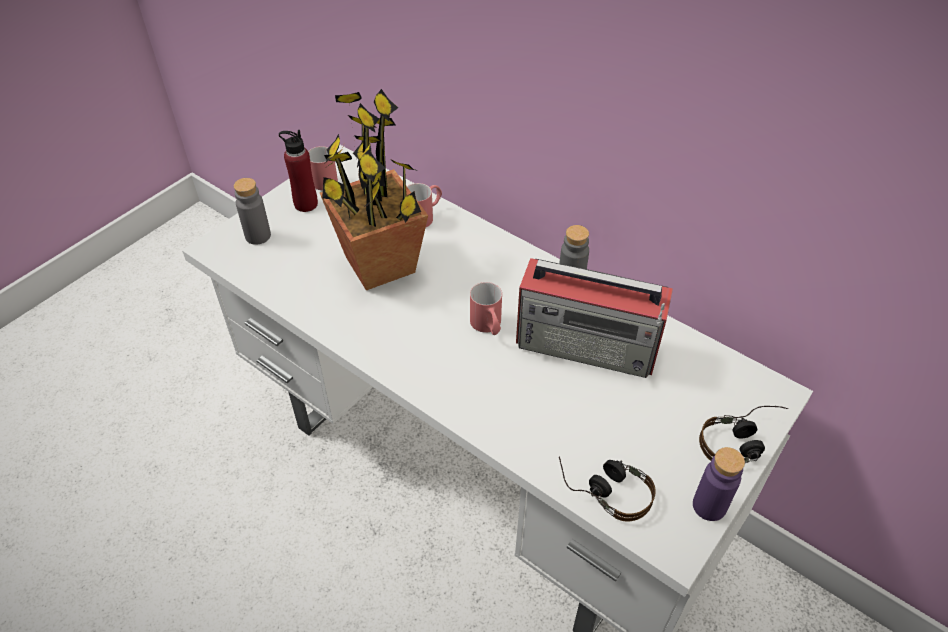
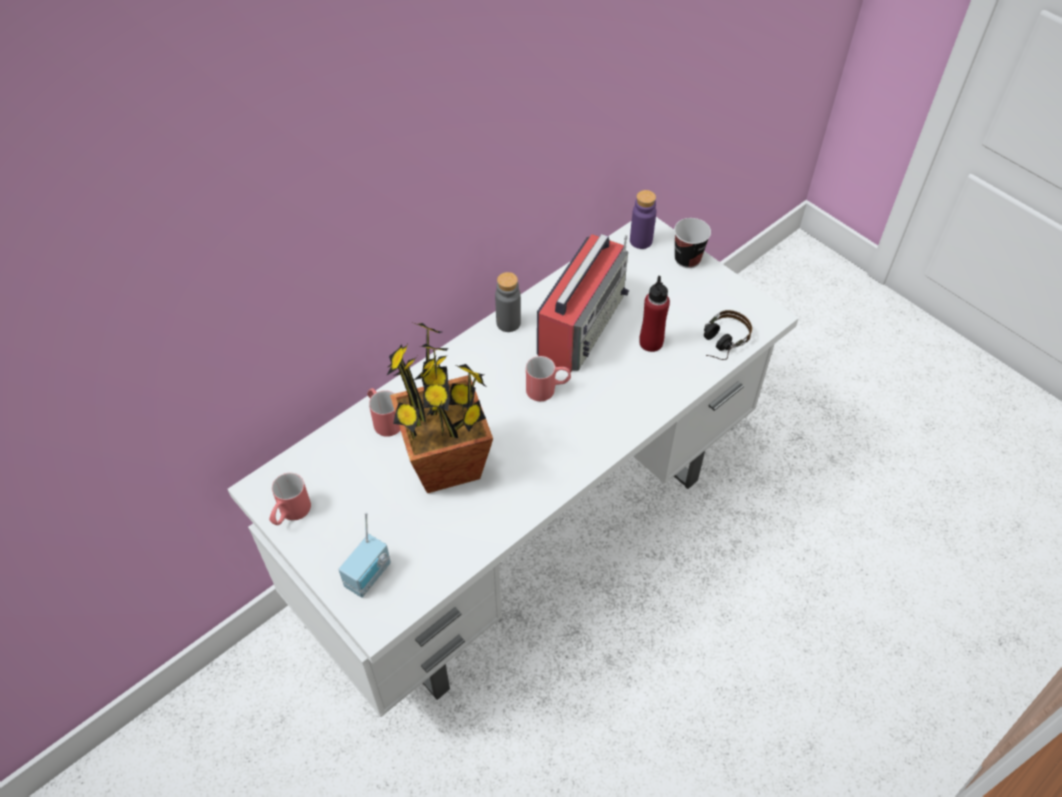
camera: 80 degrees left, 5 degrees up
(258, 236) = (369, 576): grey bottle -> radio
(305, 204) = (329, 527): red bottle -> red bottle (651, 342)
(709, 506) = (738, 291): purple bottle -> purple bottle (641, 241)
(742, 442) = (687, 259): headphones -> cup

